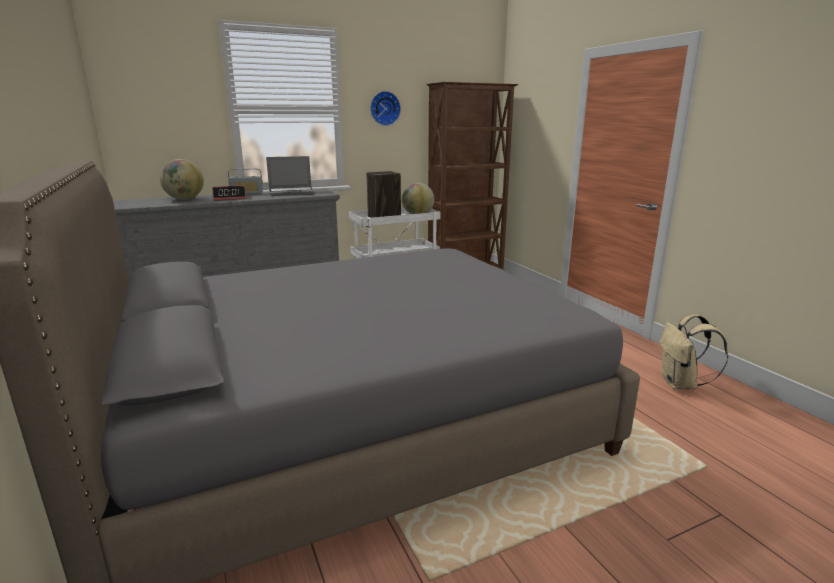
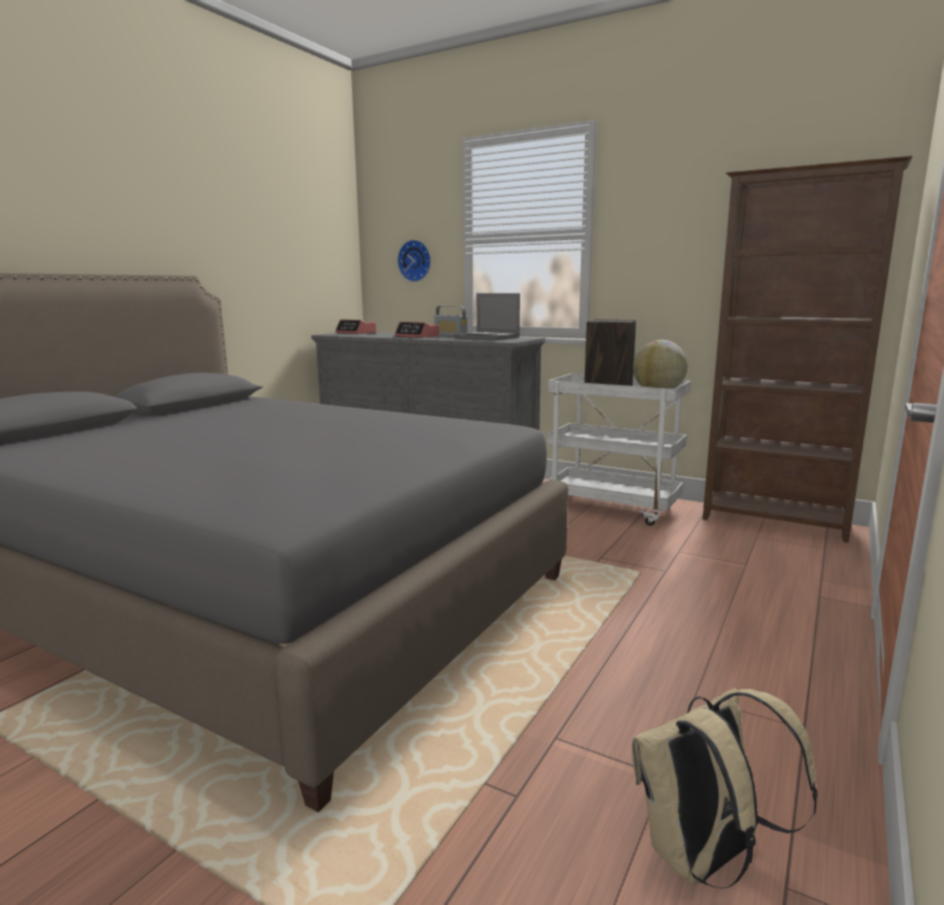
camera: 55 degrees right, 5 degrees down
(139, 201) = (356, 333): none -> alarm clock
(184, 199) = (387, 334): globe -> none
(384, 108) = (658, 227): wall clock -> wall clock (415, 261)

